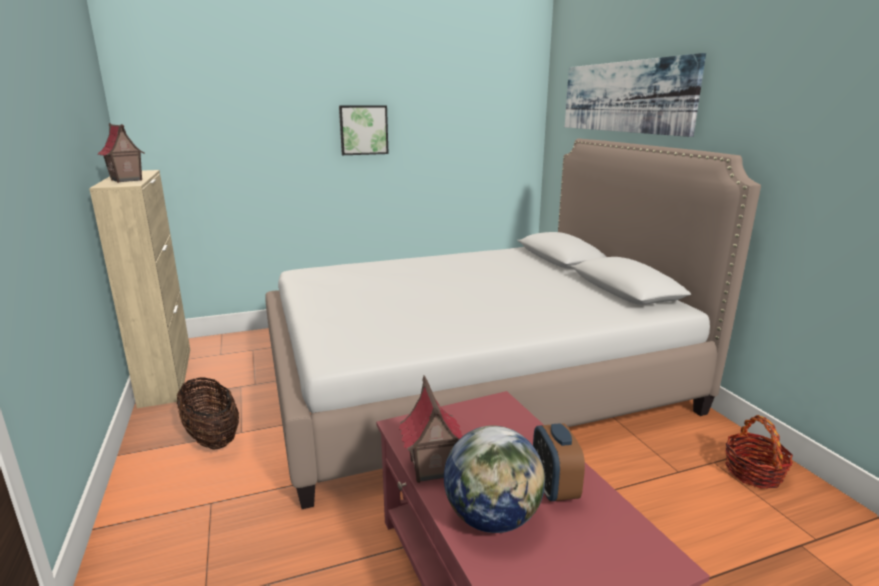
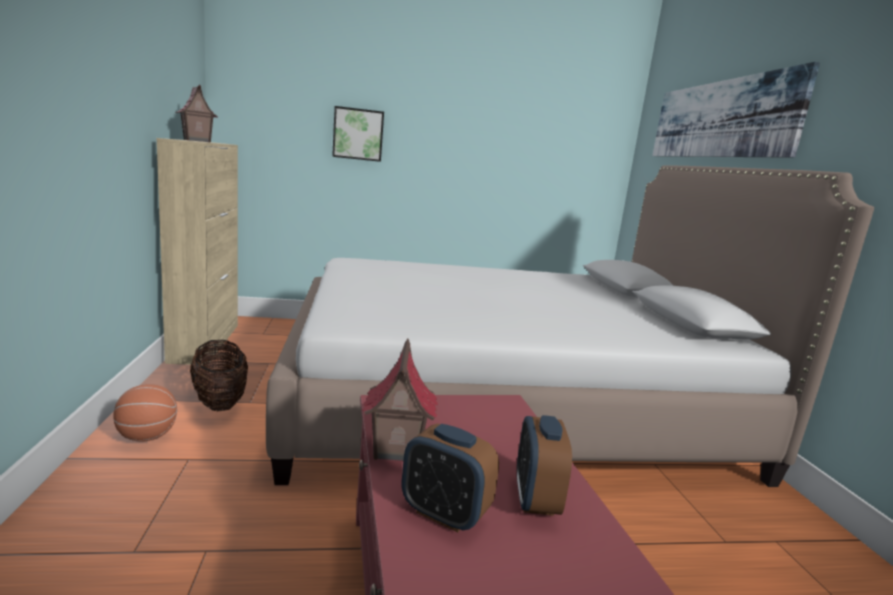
camera: 10 degrees right, 5 degrees down
(159, 489) = (146, 436): none -> basketball
(363, 130) = (440, 136): picture -> picture (358, 134)
(492, 518) = (444, 514): globe -> alarm clock
(753, 473) = (828, 565): basket -> none

